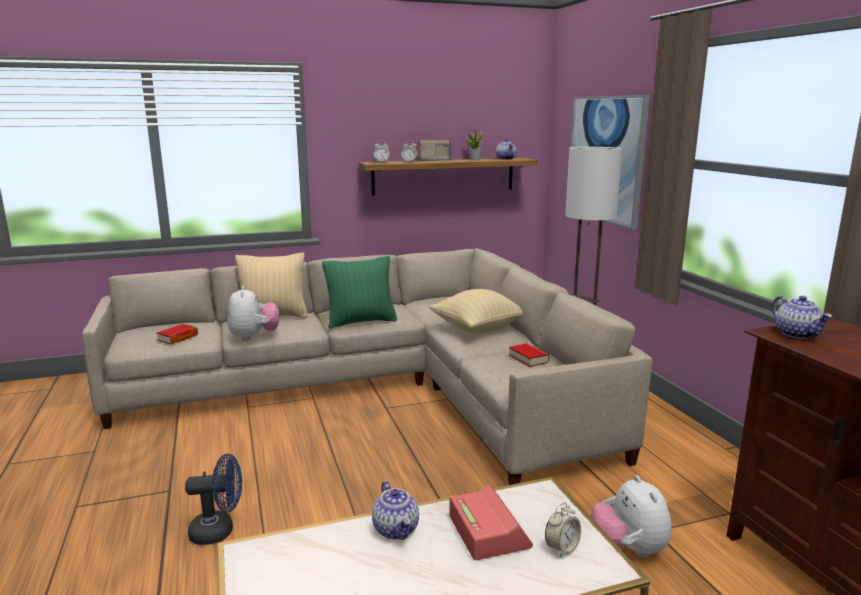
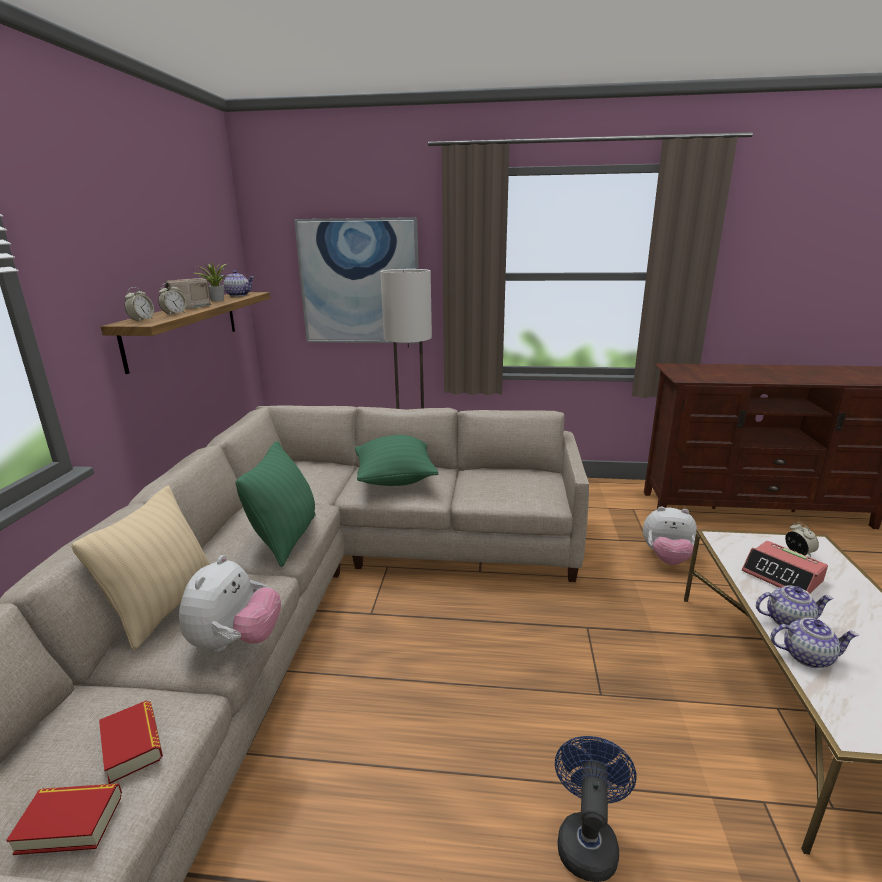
camera: 65 degrees left, 5 degrees up
(254, 337) = (236, 642): plush toy -> plush toy turned 90 degrees clockwise
(477, 329) = (395, 480): beige pillow -> green pillow
(488, 531) = (782, 576): alarm clock -> alarm clock turned 135 degrees counterclockwise
(528, 359) = (492, 477): book -> book (70, 823)
(797, 334) = (687, 375): teapot -> teapot (807, 656)

